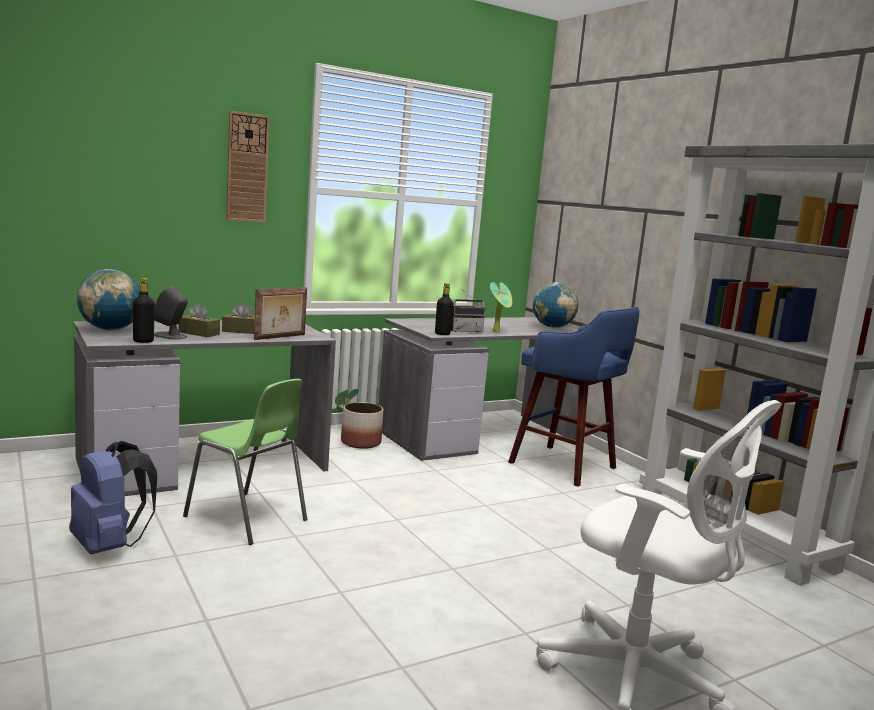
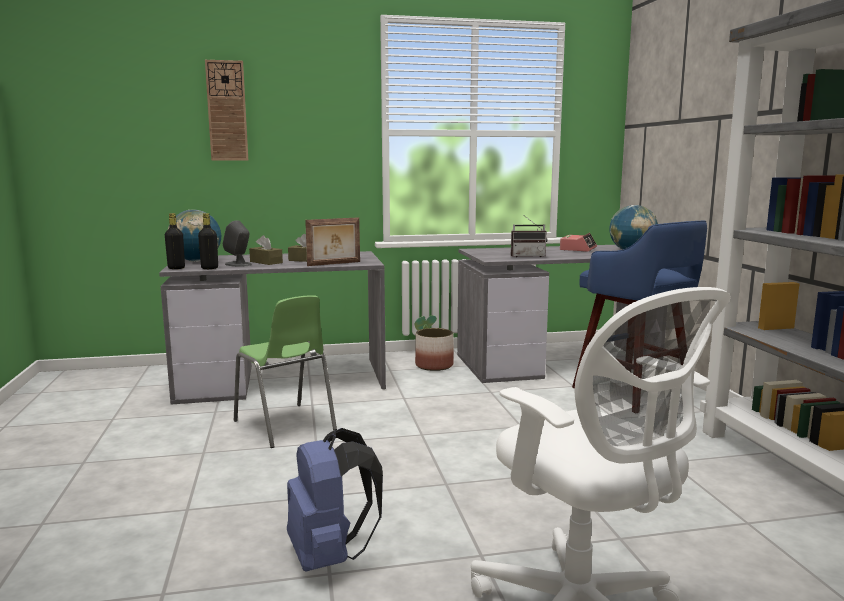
camera: 20 degrees right, 0 degrees up
(109, 546) = (158, 441): blue backpack -> blue backpack (330, 556)
(247, 168) = (323, 117): wall clock -> wall clock (227, 111)
(442, 334) = (499, 259): black bottle -> black bottle (176, 268)
(498, 331) = (563, 256): potted plant -> none
(501, 322) = (578, 249): none -> alarm clock

